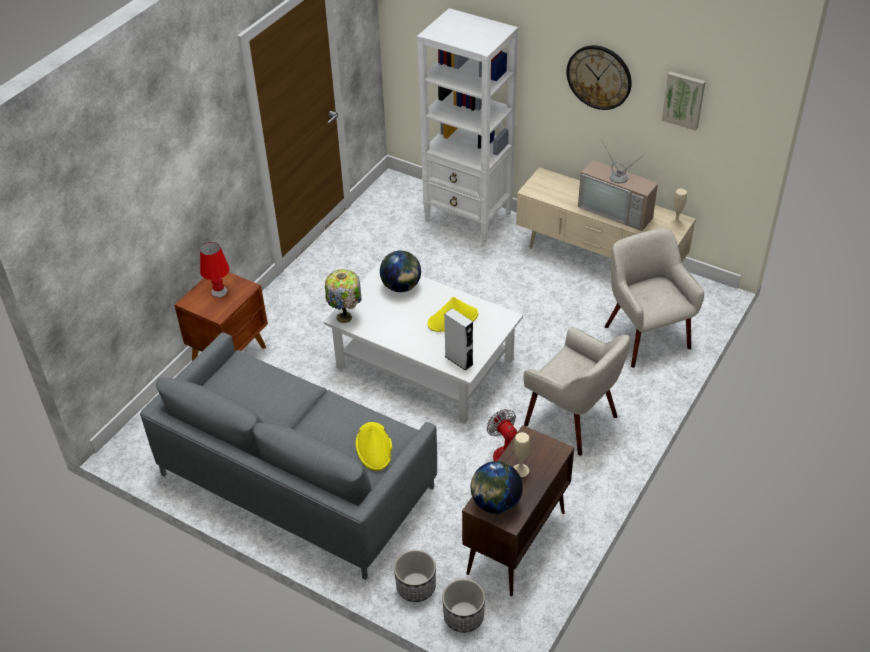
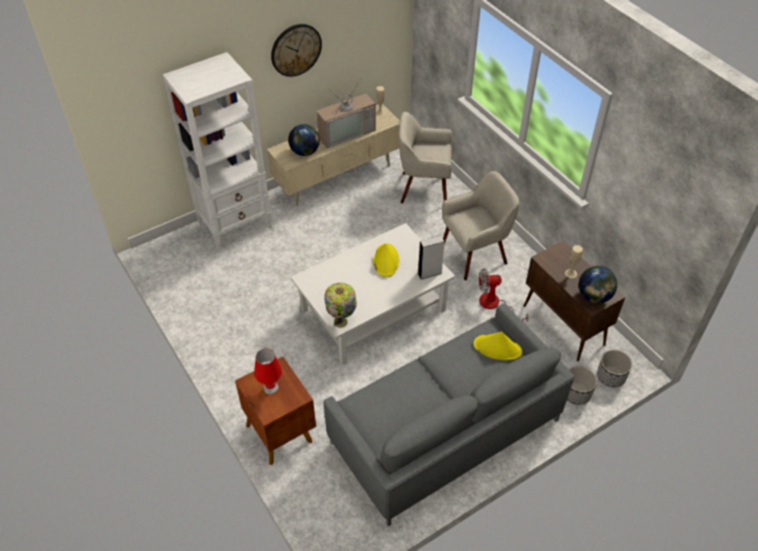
camera: 65 degrees left, 5 degrees up
(401, 287) = (330, 276): globe -> globe (305, 152)
(684, 99) = (357, 26): picture -> none

